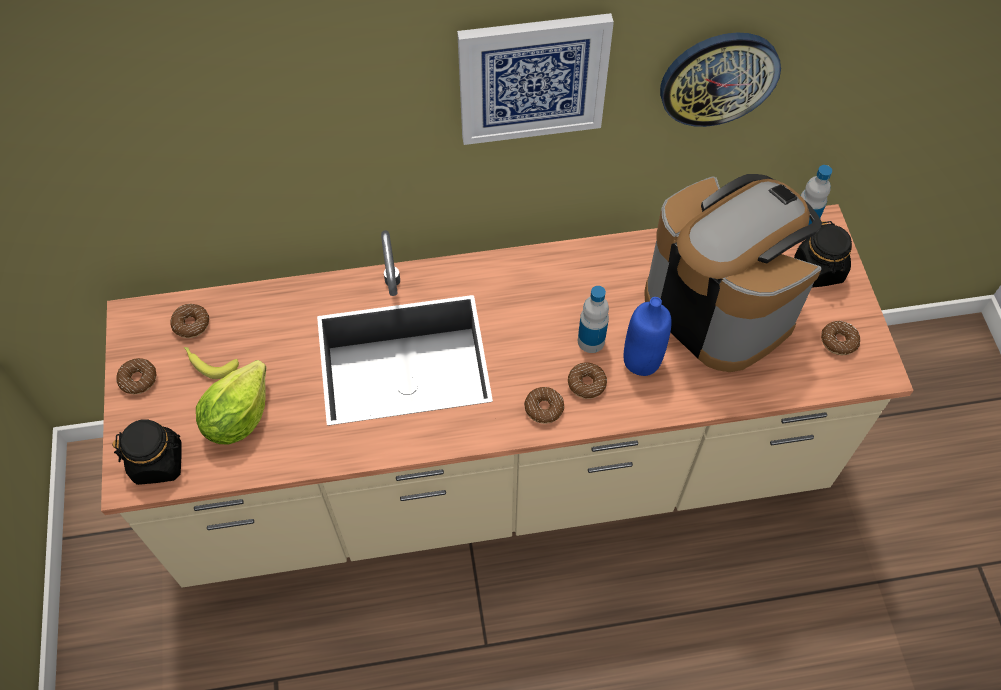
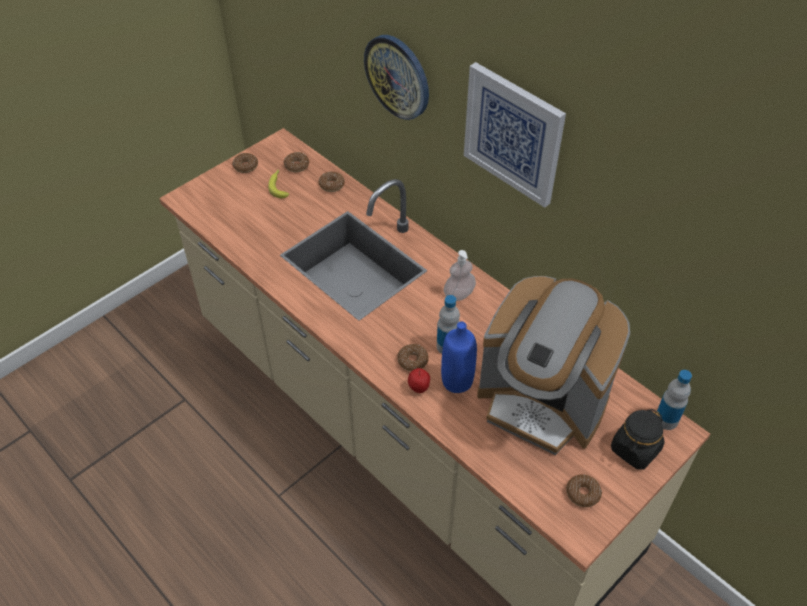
camera: 55 degrees right, 10 degrees down
(158, 462) = (203, 202): black jar -> none
(238, 417) = (254, 216): lettuce -> none
(530, 287) = (459, 294): none -> soap dispenser
(544, 408) = (375, 348): donut -> donut (331, 185)
(626, 400) = (418, 388): none -> apple
(718, 78) = (633, 228): wall clock -> wall clock (398, 76)
(718, 306) = (542, 403): coffee machine -> coffee machine turned 105 degrees clockwise

